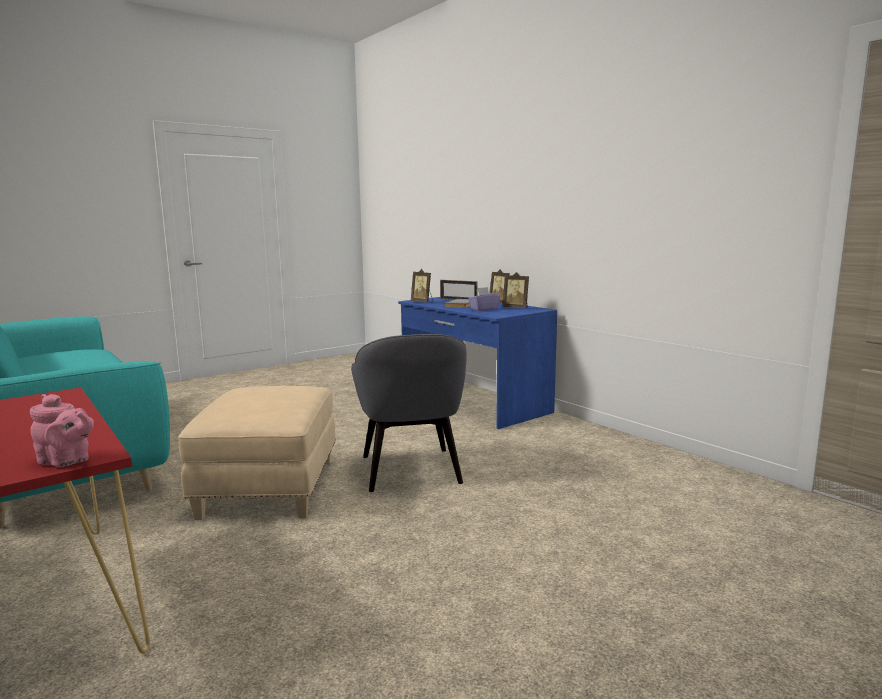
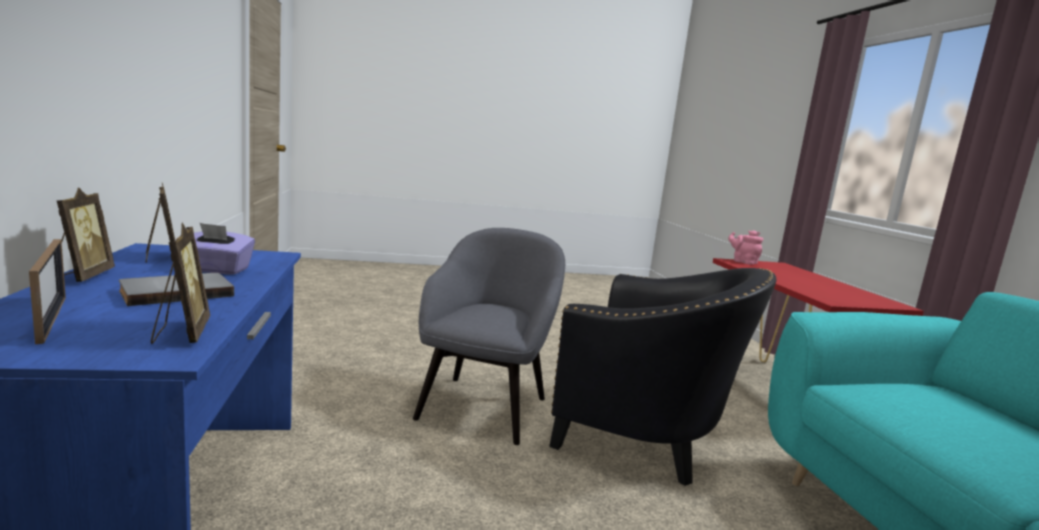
camera: 155 degrees left, 0 degrees up
(268, 487) = (645, 438): beige ottoman -> black armchair

